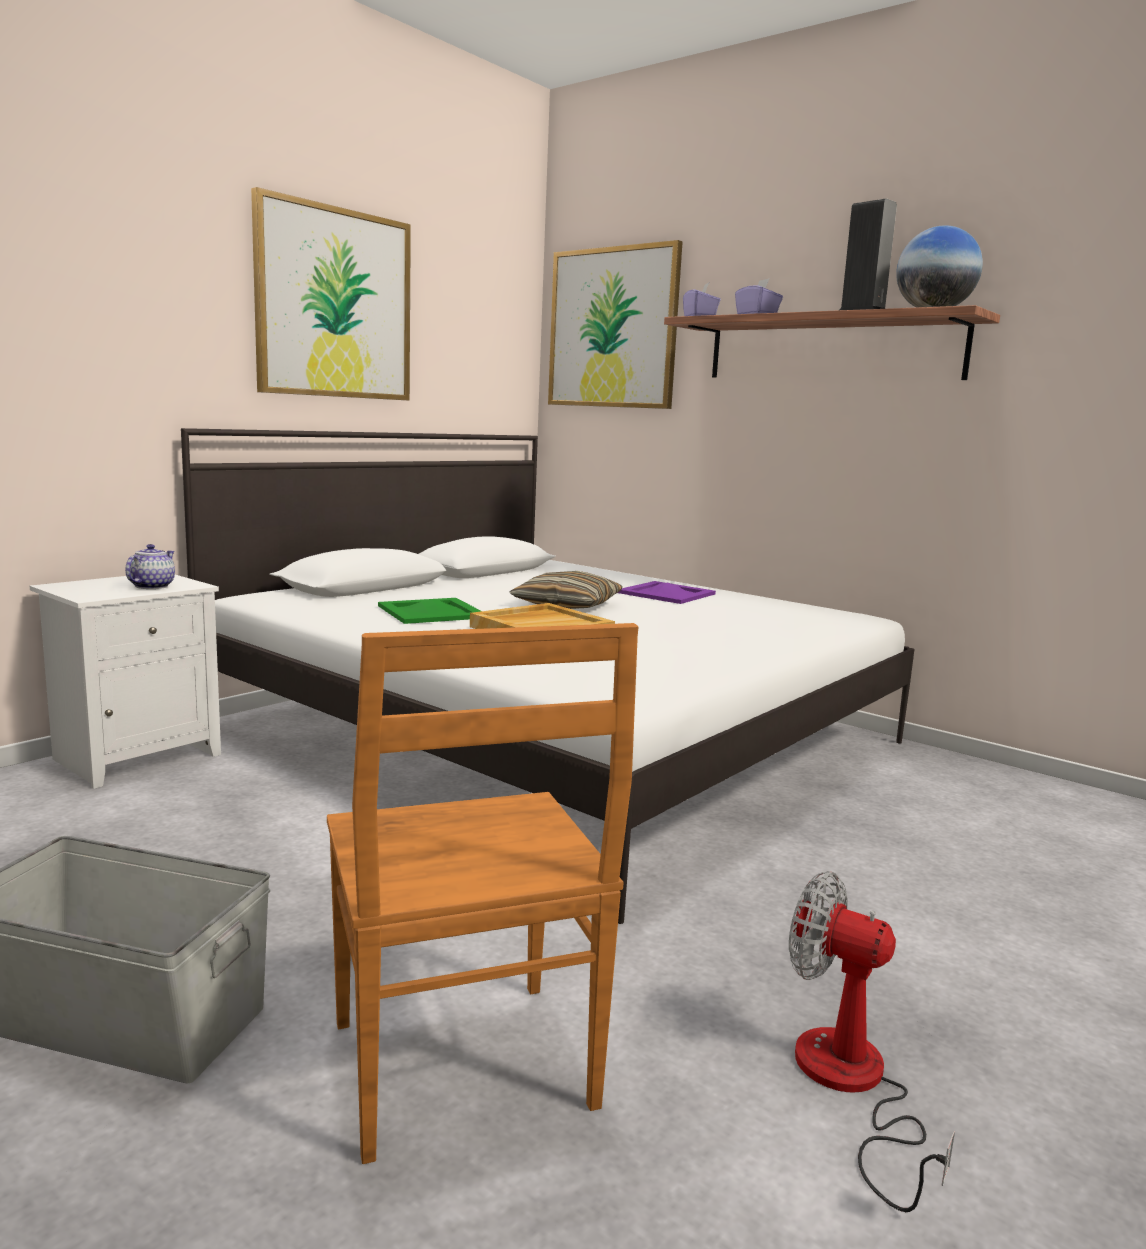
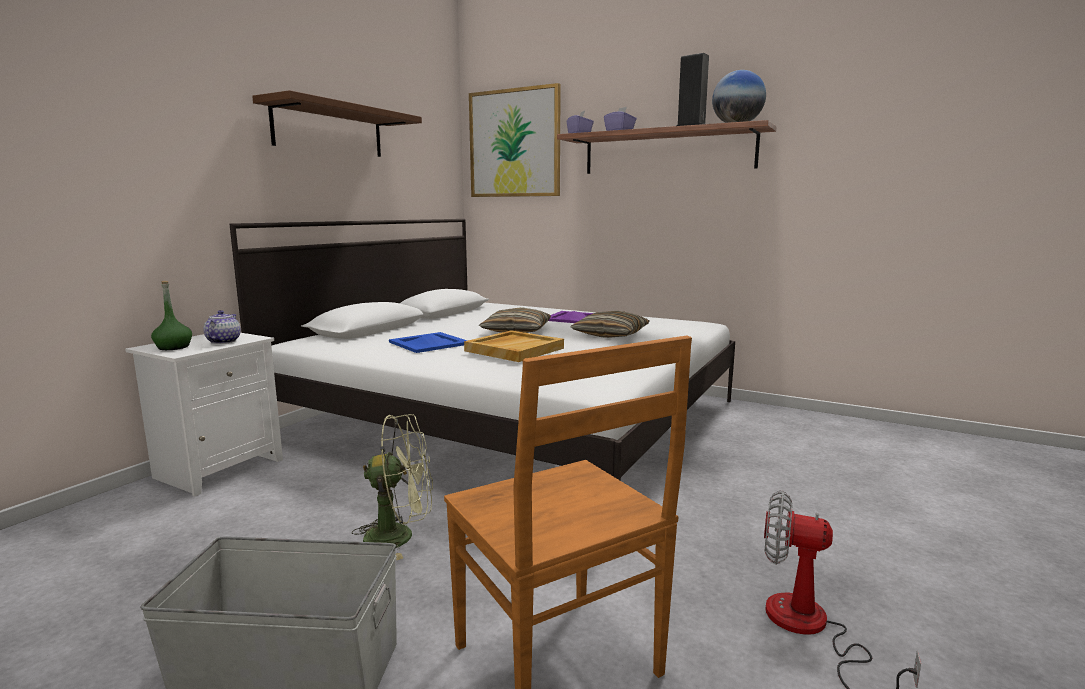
camera: 10 degrees left, 0 degrees up
(87, 589) = (174, 347): none -> green bottle
(328, 873) = (400, 536): none -> green fan
(335, 304) = (329, 130): picture -> brown shelf
(430, 612) = (428, 343): green tray -> blue tray
(703, 622) = (610, 334): none -> pillow

